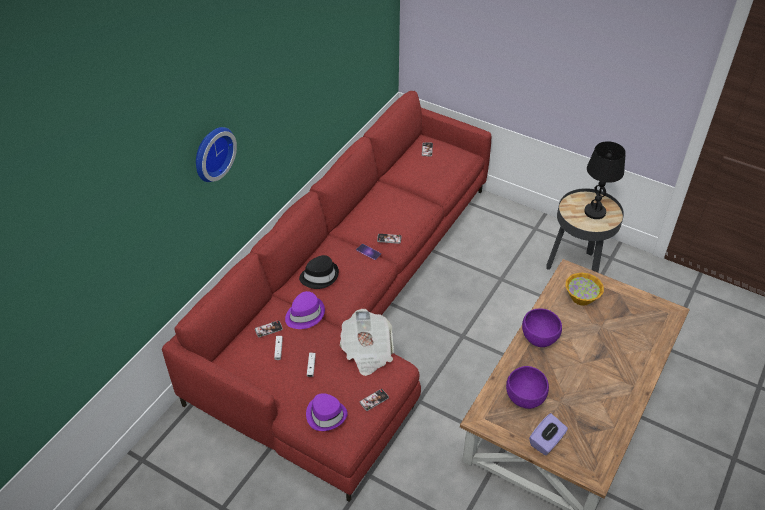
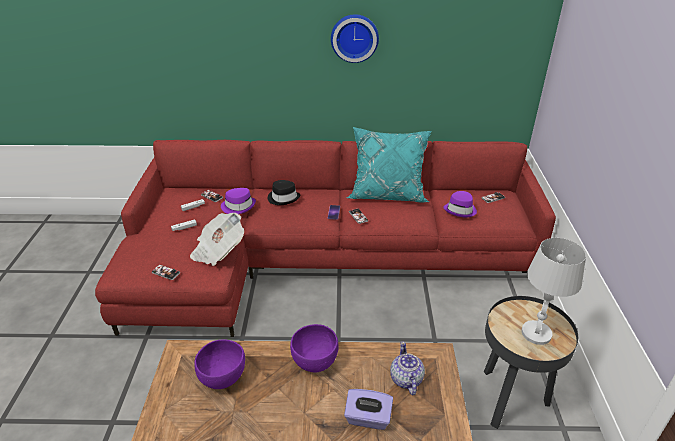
camera: 60 degrees right, 10 degrees down
(211, 153) = (237, 31): wall clock -> wall clock (354, 37)
(326, 415) = (138, 253): purple hat -> purple hat (460, 210)
(366, 204) = (388, 192): none -> turquoise pillow
(546, 441) = (170, 417): purple tissue box -> purple tissue box (368, 418)
(581, 297) = (406, 379): bowl -> teapot
(594, 212) = (536, 333): black table lamp -> white table lamp

